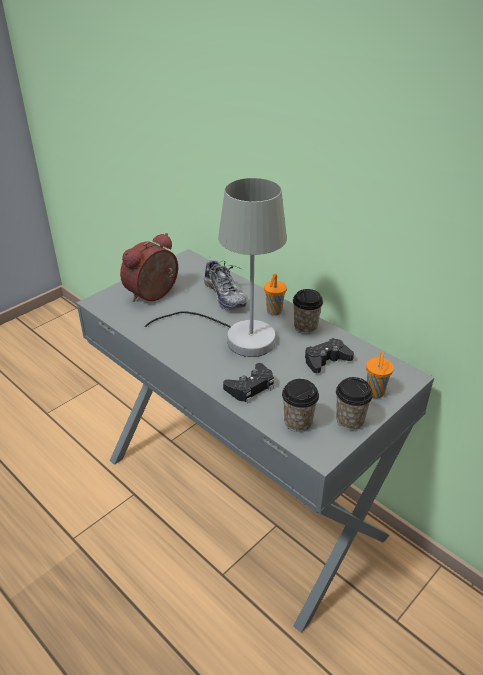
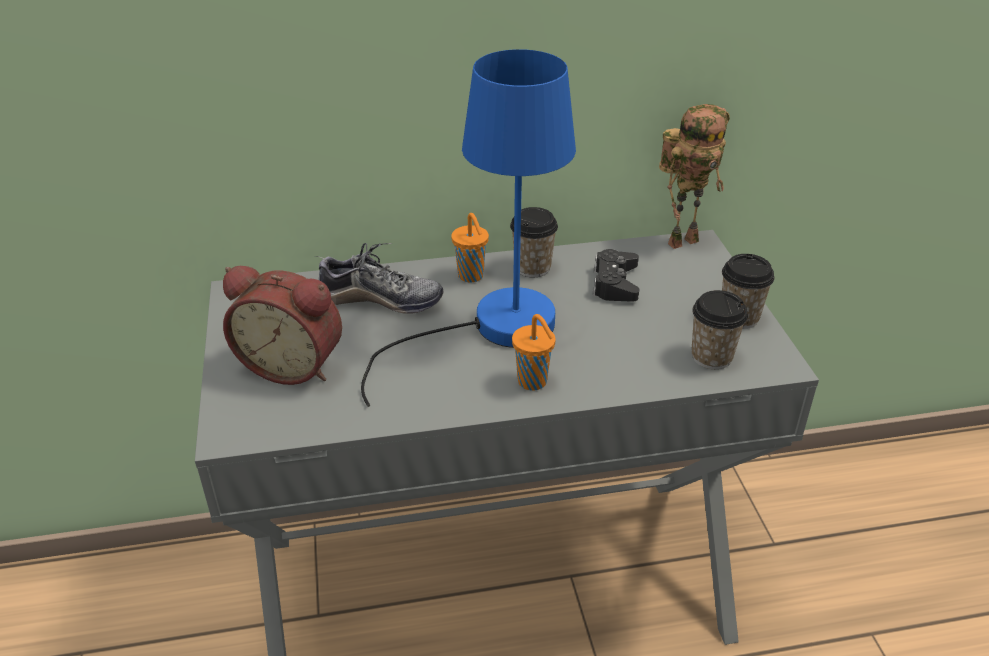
camera: 55 degrees left, 0 degrees up
(154, 295) = (293, 364): alarm clock -> alarm clock turned 60 degrees counterclockwise
(237, 337) = (492, 330): grey table lamp -> blue table lamp
(250, 387) = (611, 365): black game controller -> none
(375, 393) = (706, 278): orange cup -> orange cup (533, 382)
(404, 369) = (683, 240): none -> toy robot

